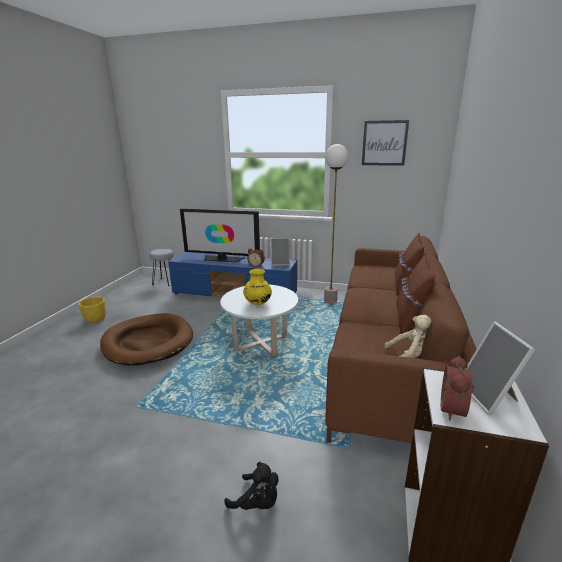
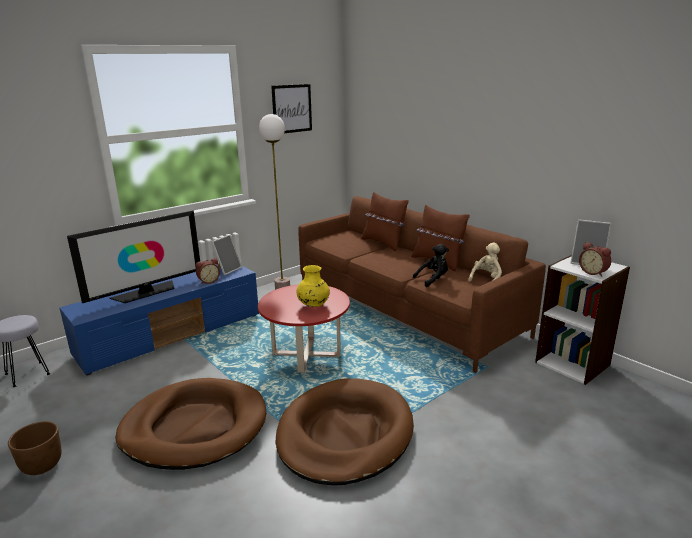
camera: 55 degrees left, 0 degrees up
(95, 319) = (42, 465): yellow planter -> brown planter
(174, 400) = (345, 434): none -> brown dog bed
(257, 503) = (511, 424): black plush toy -> black plush toy (433, 280)
(261, 343) = (306, 355): white coffee table -> red coffee table

